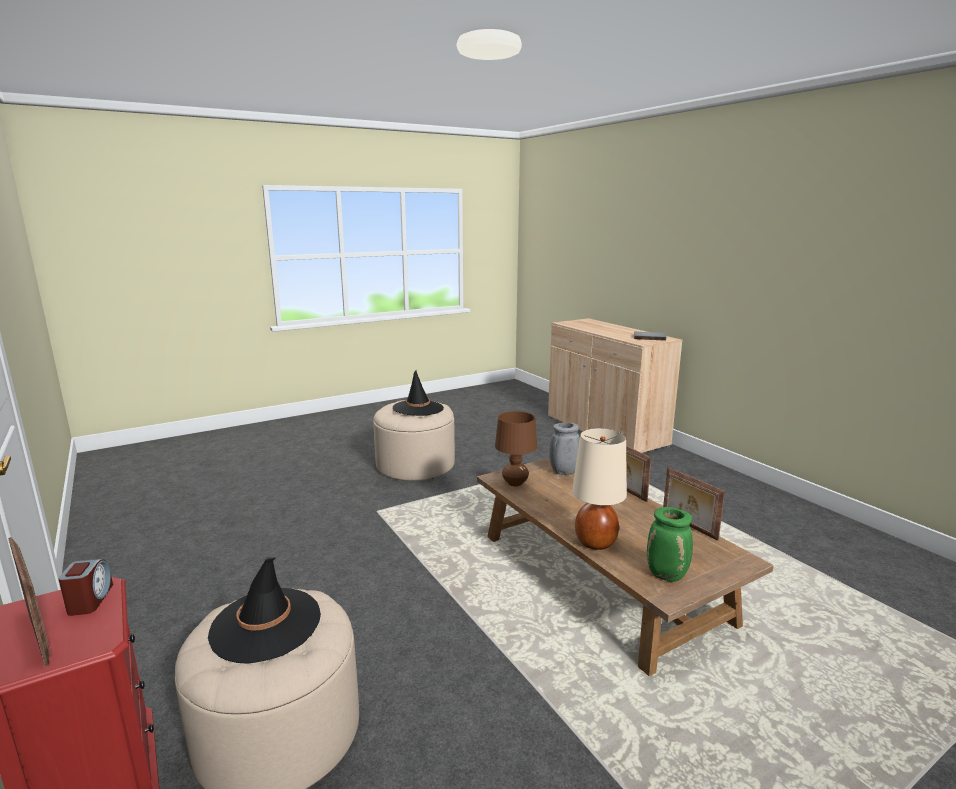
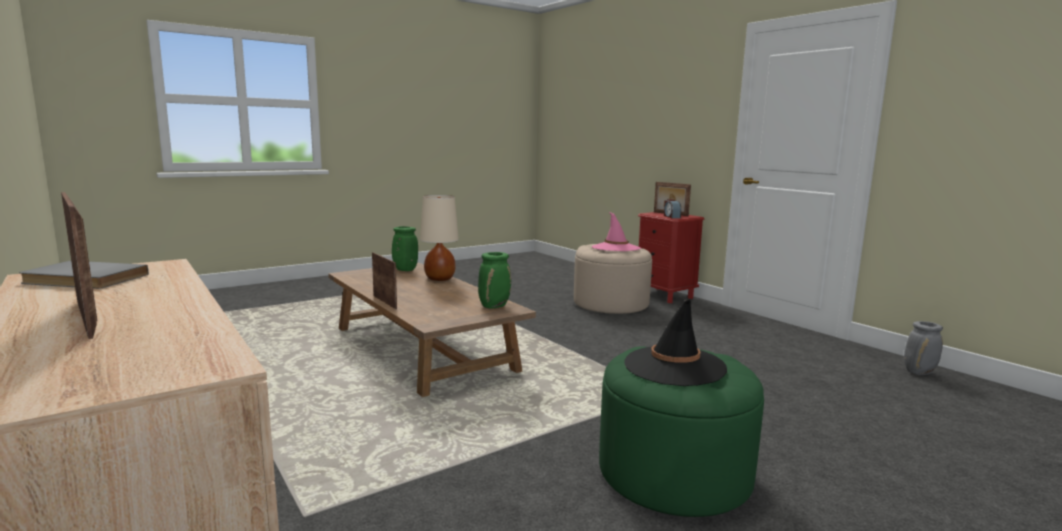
camera: 175 degrees right, 5 degrees down
(266, 624) = (615, 248): black hat -> pink hat
(415, 465) = (674, 473): beige ottoman -> green ottoman
(515, 483) = (494, 306): brown table lamp -> green vase
(563, 472) = (438, 314): grey vase -> grey vase (919, 372)
(688, 526) = (359, 284): picture frame -> picture frame (88, 318)

